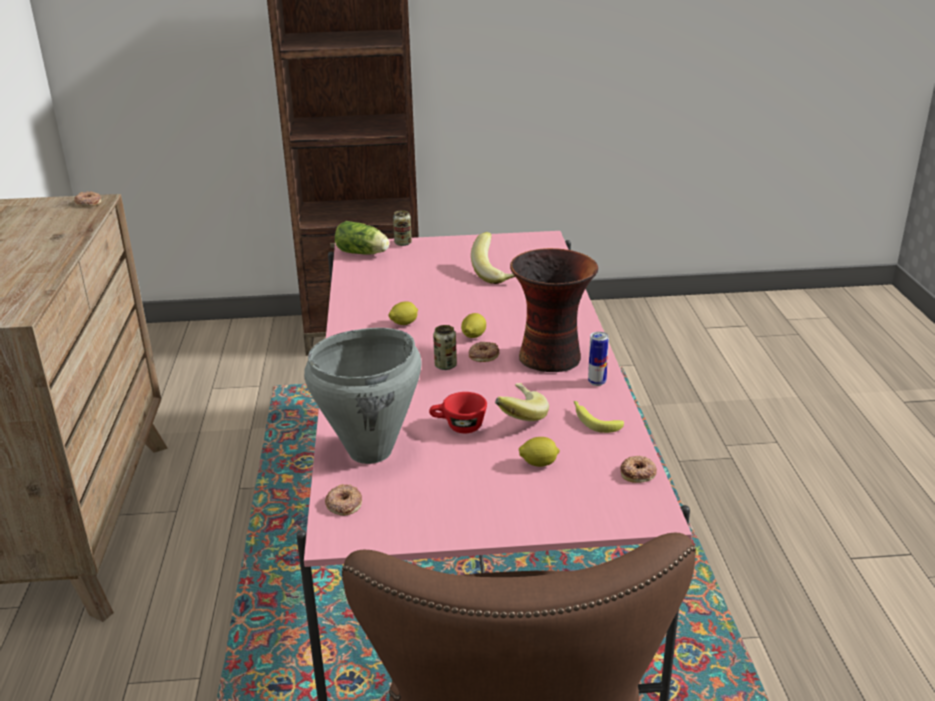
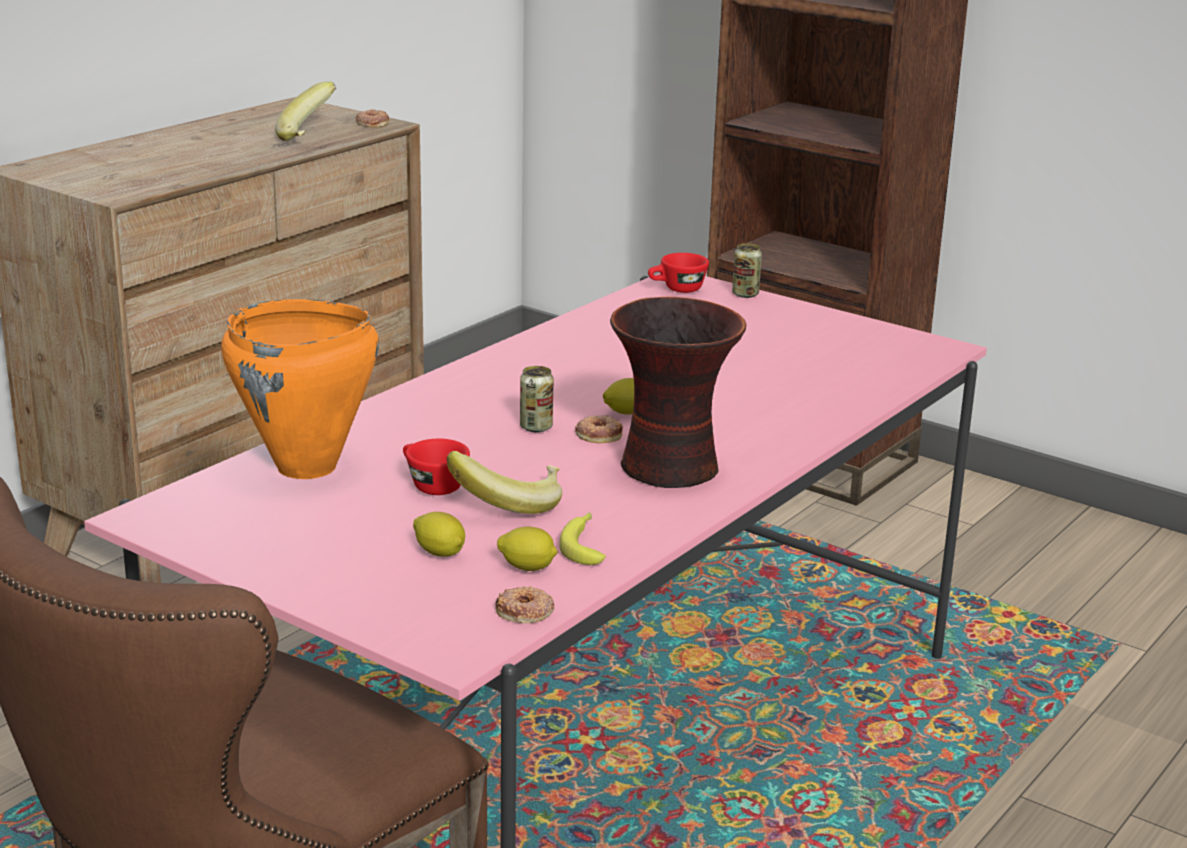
camera: 40 degrees right, 5 degrees down
(343, 504) = (198, 496): donut -> none
(363, 253) = (677, 289): lettuce -> red cup
(371, 451) = (307, 467): grey cooking pot -> orange cooking pot
(404, 324) = (576, 372): lemon -> lemon (527, 568)
(497, 274) = (791, 364): banana -> banana (310, 136)
(597, 382) = (671, 513): can -> none

